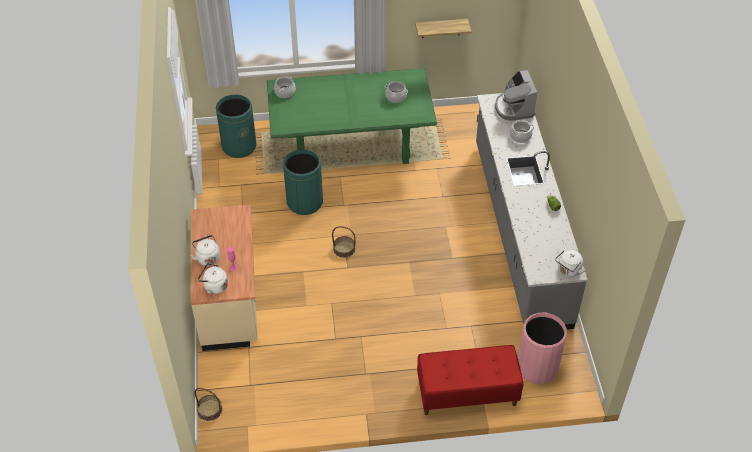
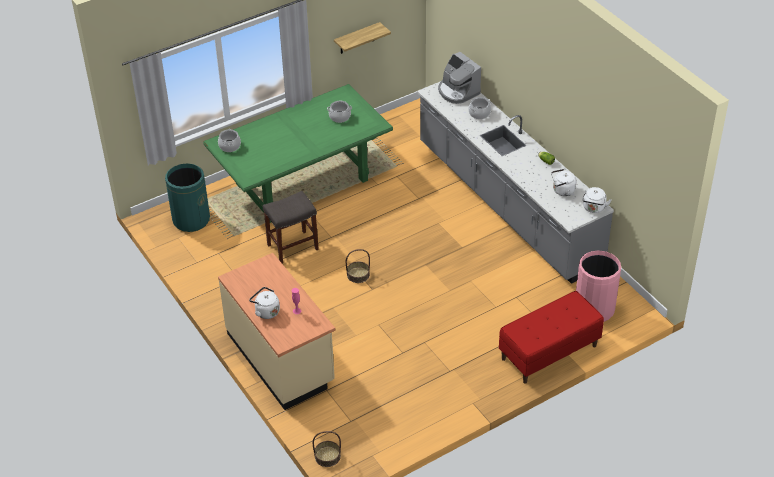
camera: 25 degrees left, 5 degrees down
(214, 286) = (291, 333): white kettle -> white kettle (562, 191)
(304, 202) = (292, 247): green trash can -> grey stool

